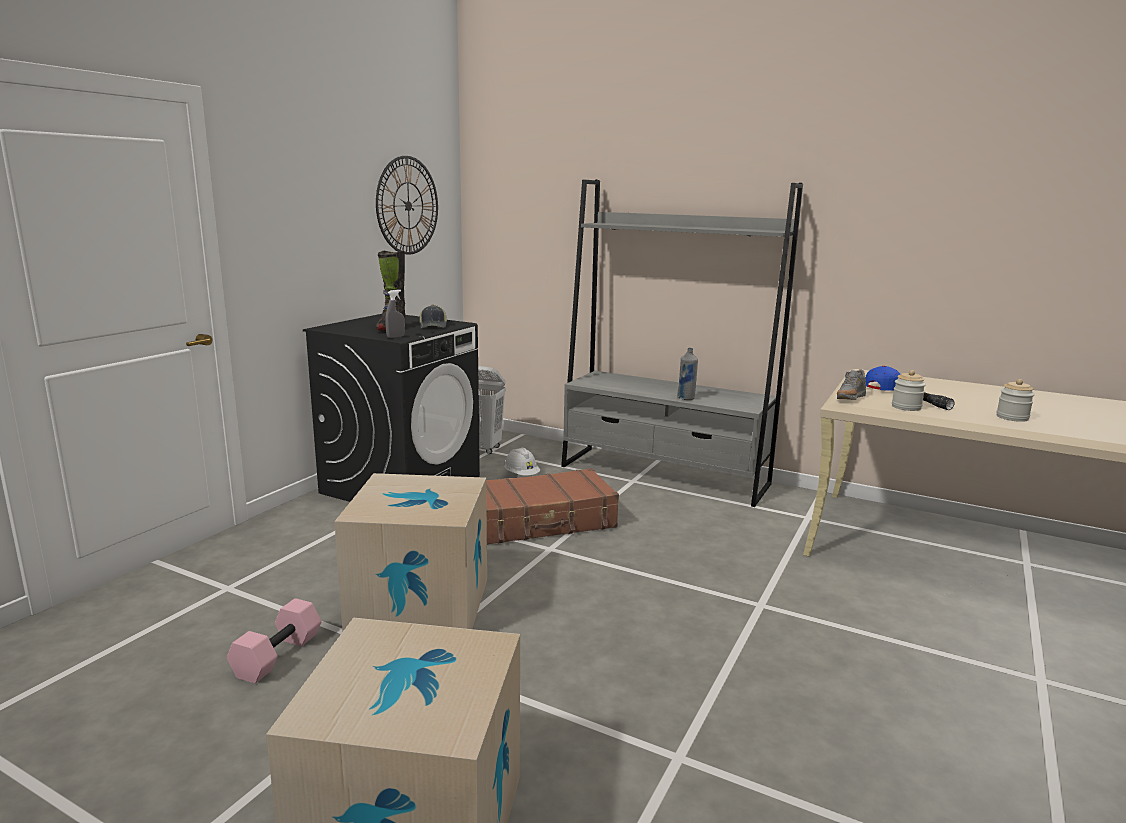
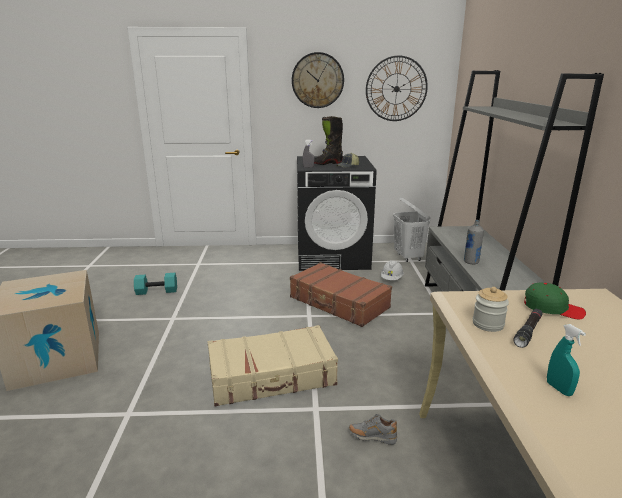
camera: 60 degrees right, 5 degrees up
(277, 655) = (157, 291): pink dumbbell -> turquoise dumbbell
(316, 192) = (317, 80): none -> wall clock
(420, 606) = (217, 303): cardboard box -> none
(674, 614) = (272, 376): none -> beige suitcase
(849, 399) = (468, 297): grey shoe -> grey shoe (372, 437)
(885, 387) = (552, 308): blue cap -> green cap
(1012, 417) = (559, 389): jar -> turquoise spray bottle

